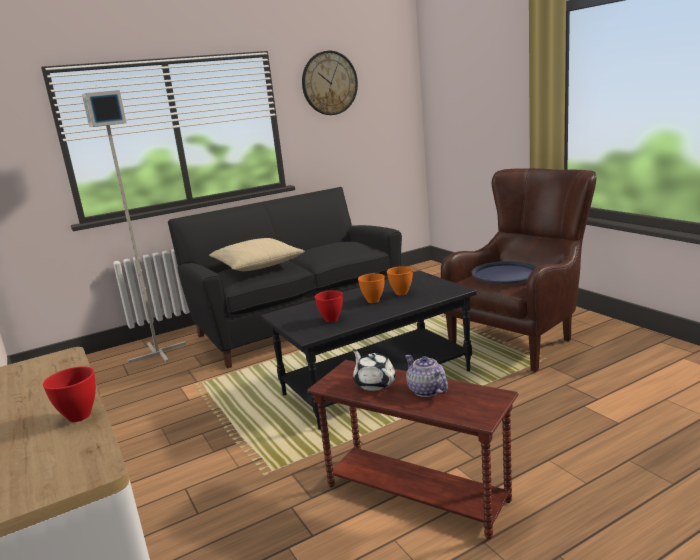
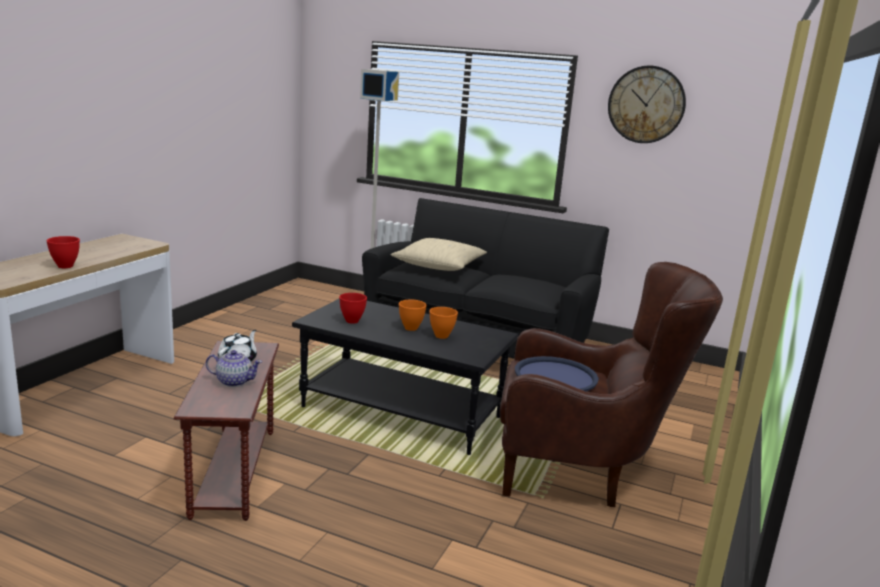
camera: 50 degrees right, 0 degrees up
(426, 391) = (234, 381): teapot -> teapot turned 75 degrees clockwise

